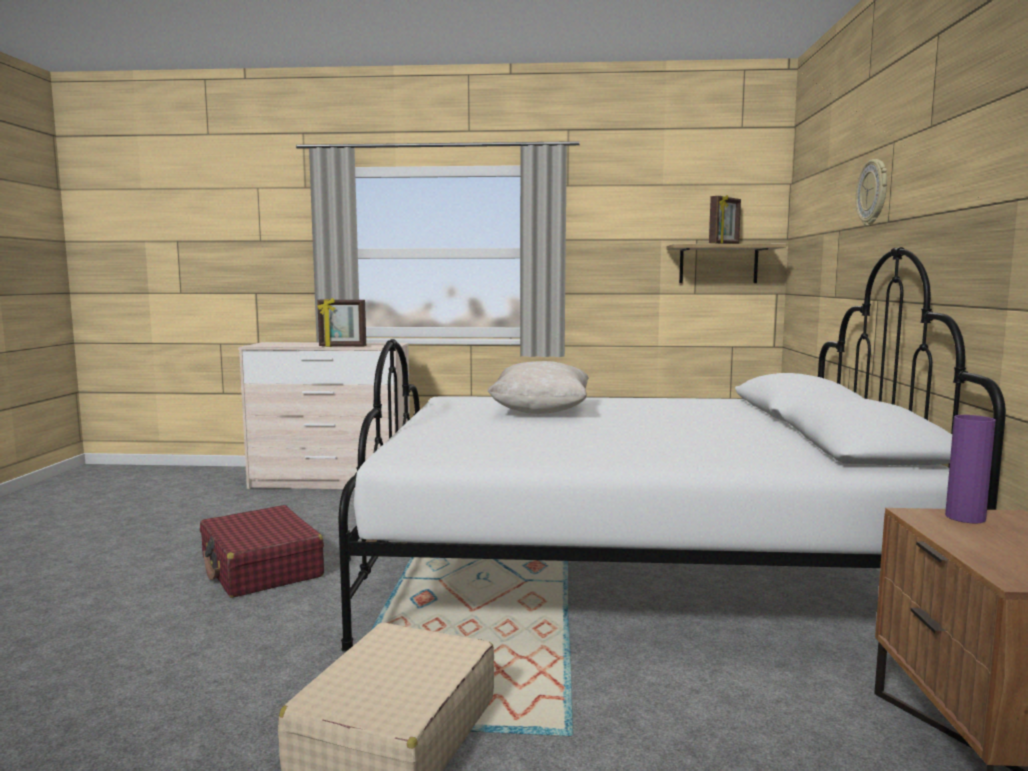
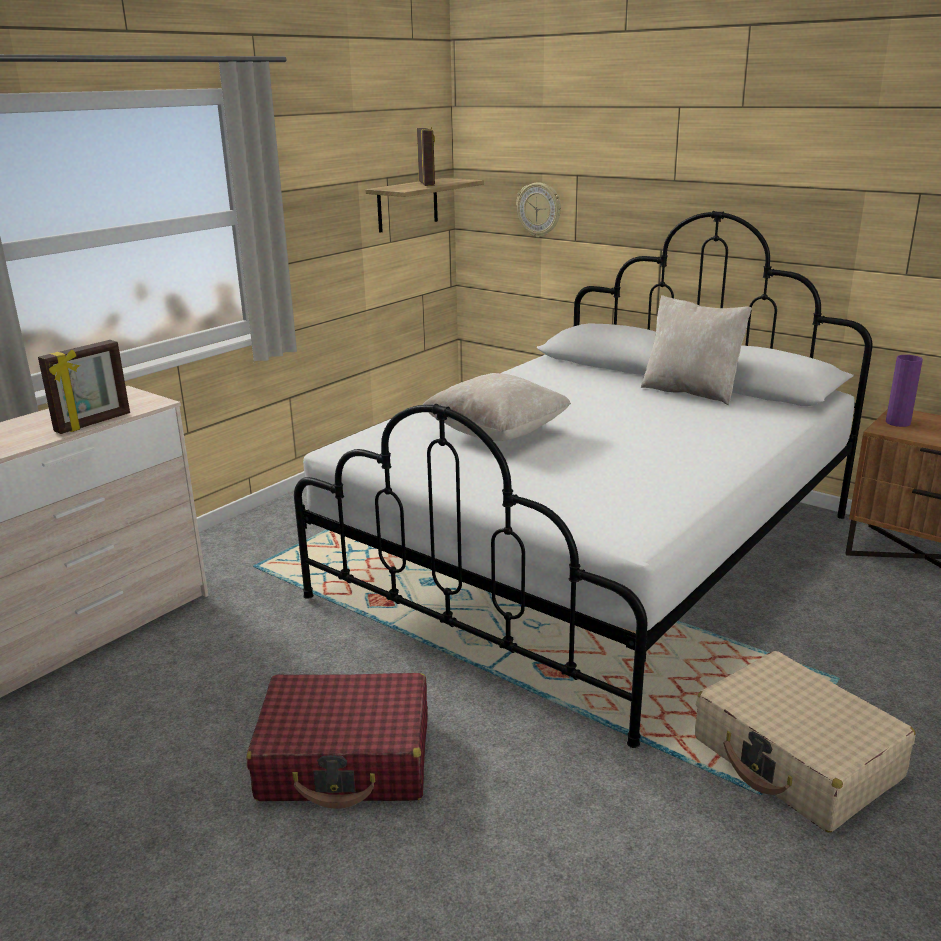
camera: 55 degrees left, 15 degrees up
(772, 433) = (691, 392): none -> beige pillow
(873, 192) = (650, 150): wall clock -> wall clock (539, 210)

